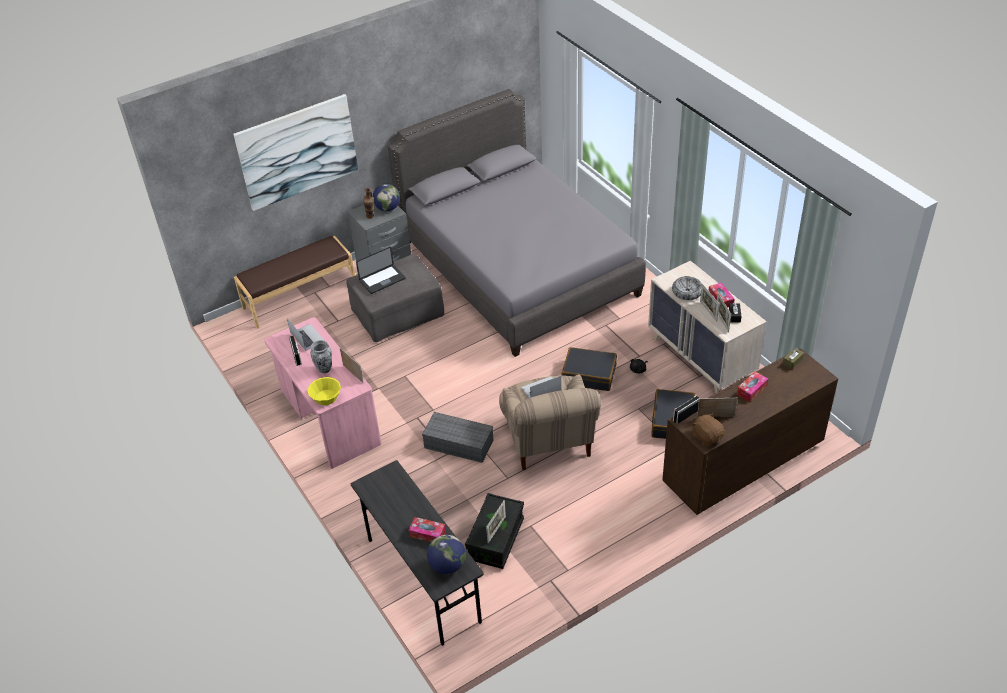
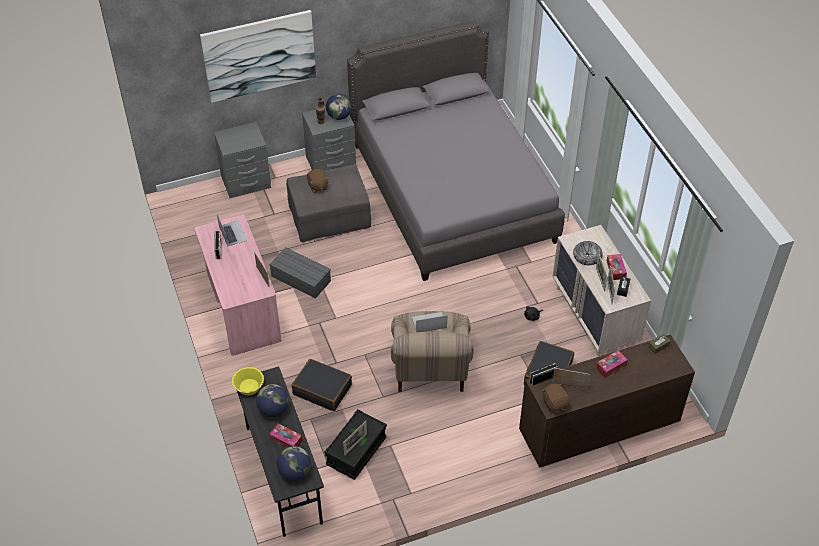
camera: 10 degrees right, 5 degrees up
(299, 296) = (246, 182): brown bench -> grey nightstand
(324, 369) = (239, 267): vase -> none
(326, 397) = (233, 294): yellow bowl -> yellow bowl (249, 386)
(382, 280) = (317, 186): laptop -> brown plush toy
(404, 505) = (273, 410): none -> globe
(457, 444) = (348, 355): grey storage box -> grey storage box (300, 278)
(589, 375) = (485, 312): black suitcase -> black suitcase (322, 389)

